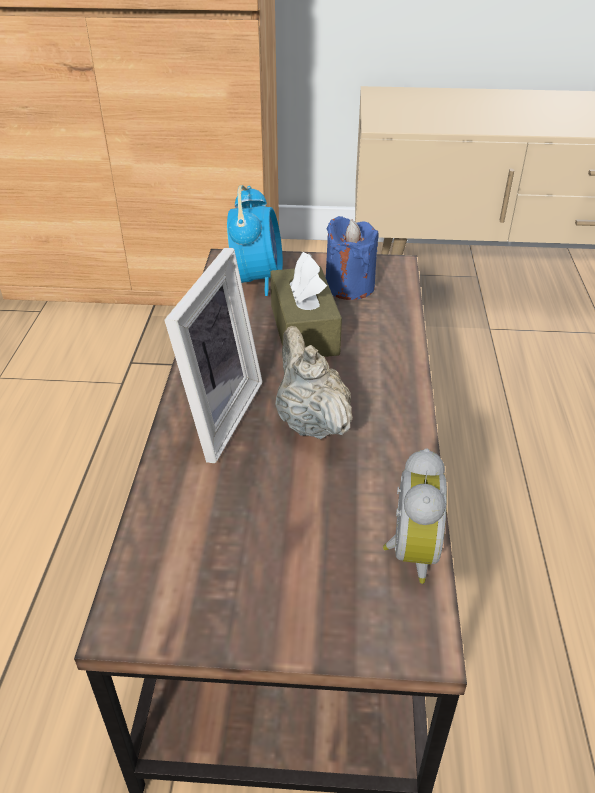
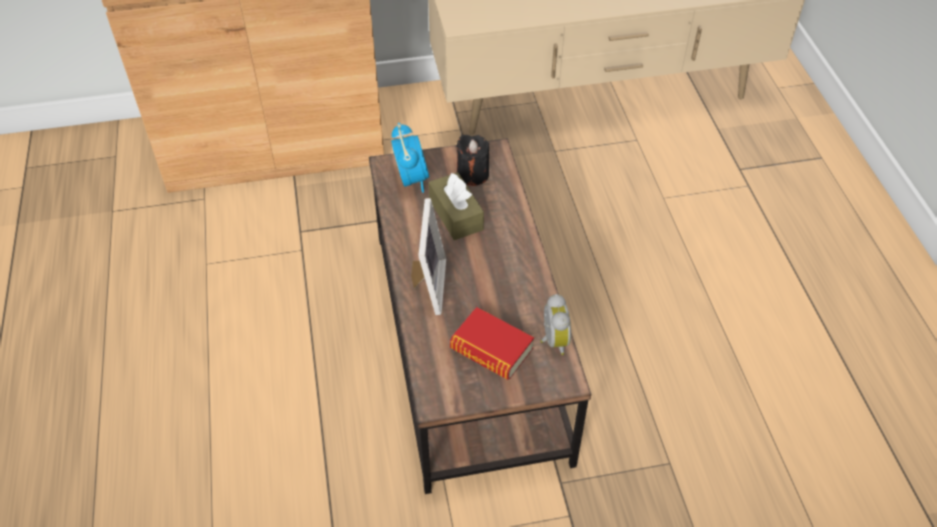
camera: 15 degrees left, 10 degrees up
(283, 541) = (491, 349): none -> book
(310, 422) = (481, 278): beige teapot -> none
(349, 286) = (472, 174): blue candle -> black candle

